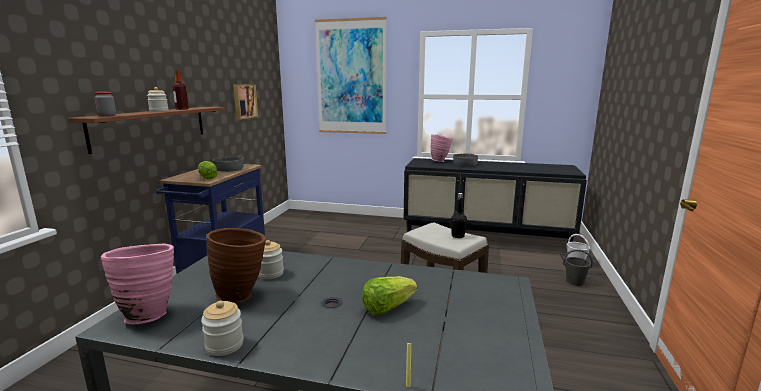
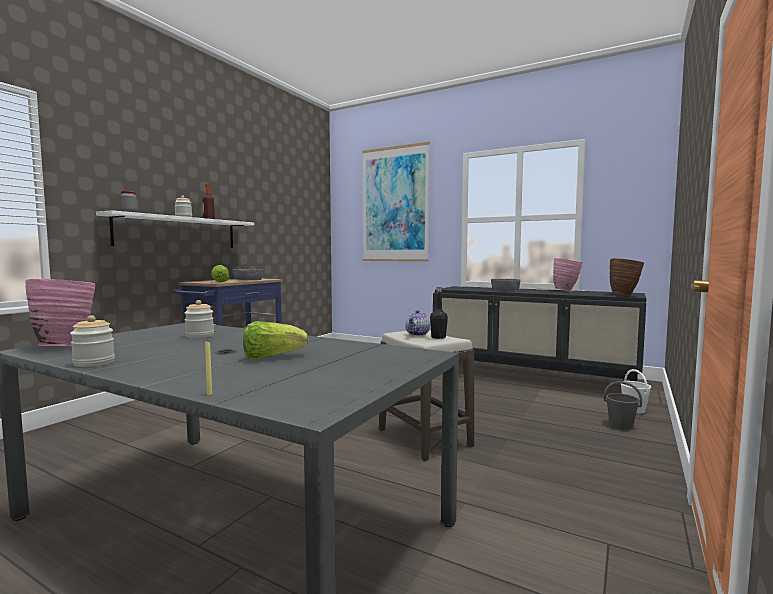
camera: 15 degrees right, 10 degrees down
(152, 127) = (179, 232): brown shelf -> white shelf
(242, 295) = (155, 343): brown vase -> brown vase (624, 295)
(244, 101) = (284, 224): picture -> none
(436, 232) = (418, 334): none -> teapot
(440, 161) = (480, 287): pink vase -> pink vase (566, 291)

